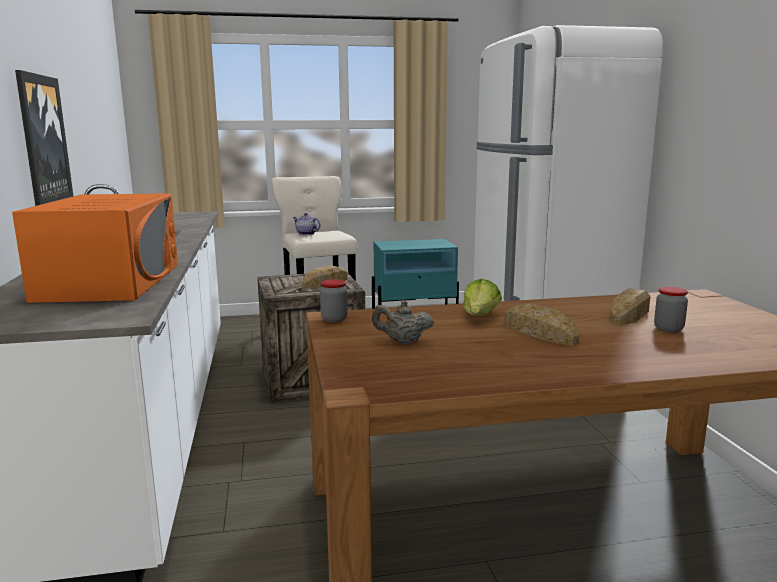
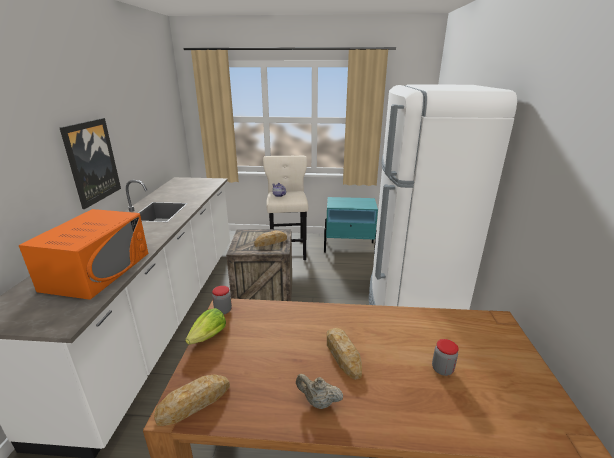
camera: 15 degrees right, 10 degrees up
(402, 341) = (245, 349): beige teapot -> beige teapot (318, 402)
(480, 316) = (317, 323): lettuce -> lettuce (209, 336)
(630, 314) = (425, 340): bread -> bread (194, 402)

